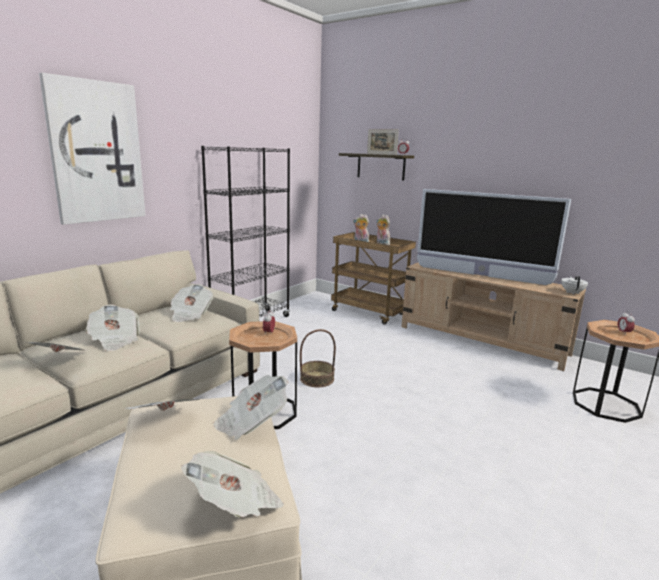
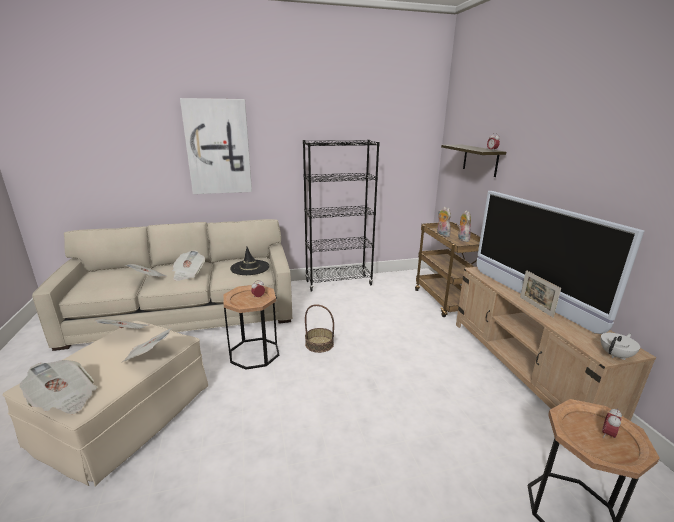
camera: 40 degrees right, 5 degrees up
(190, 314) = (250, 268): newspaper -> black hat
(381, 154) = (471, 148): picture frame -> picture frame (535, 307)

